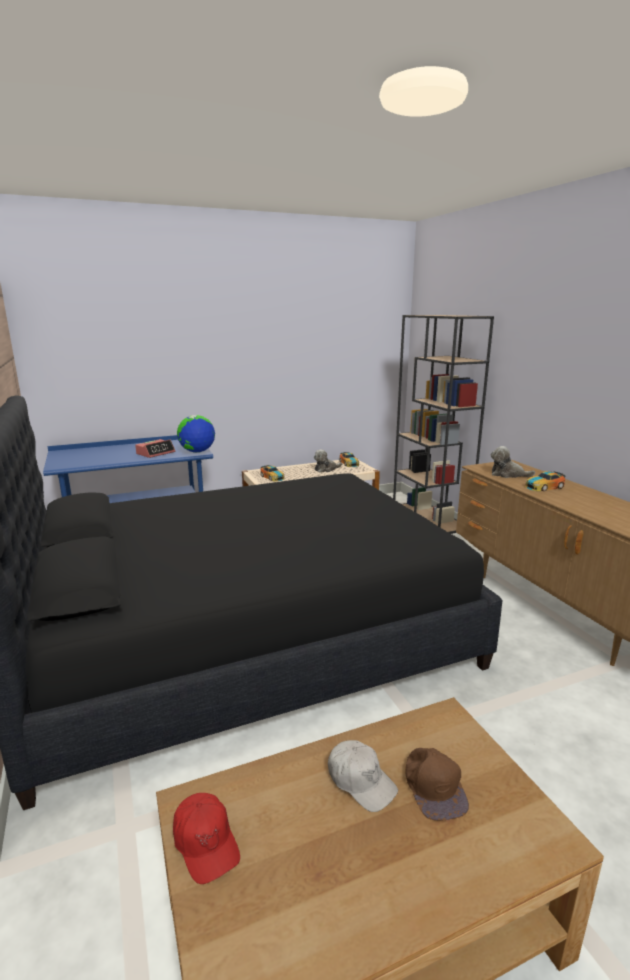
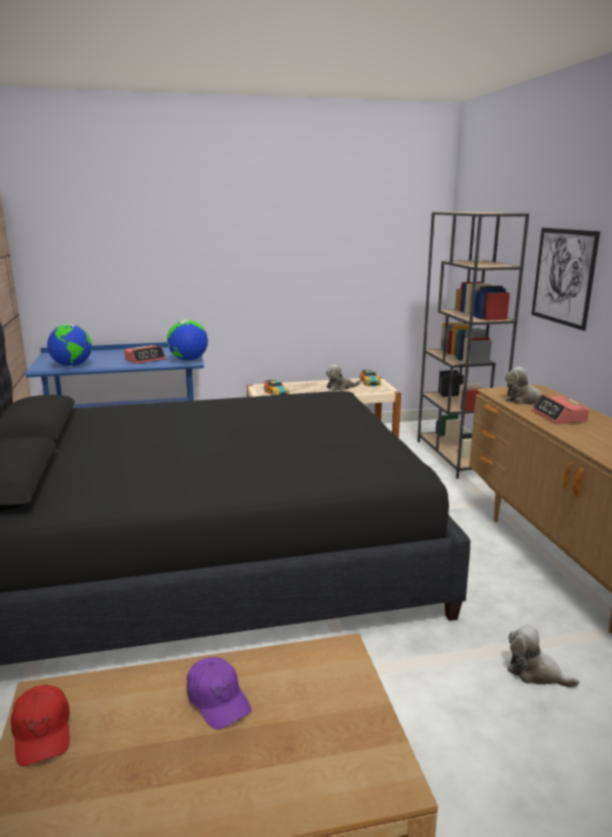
camera: 10 degrees right, 0 degrees up
(87, 462) = (72, 366): none -> globe
(361, 781) = (218, 699): white cap -> purple cap
(434, 786) = (291, 714): brown cap -> none
(529, 369) = (563, 276): none -> picture
(544, 487) = (559, 417): toy car -> alarm clock
(569, 708) = (535, 672): none -> plush toy

